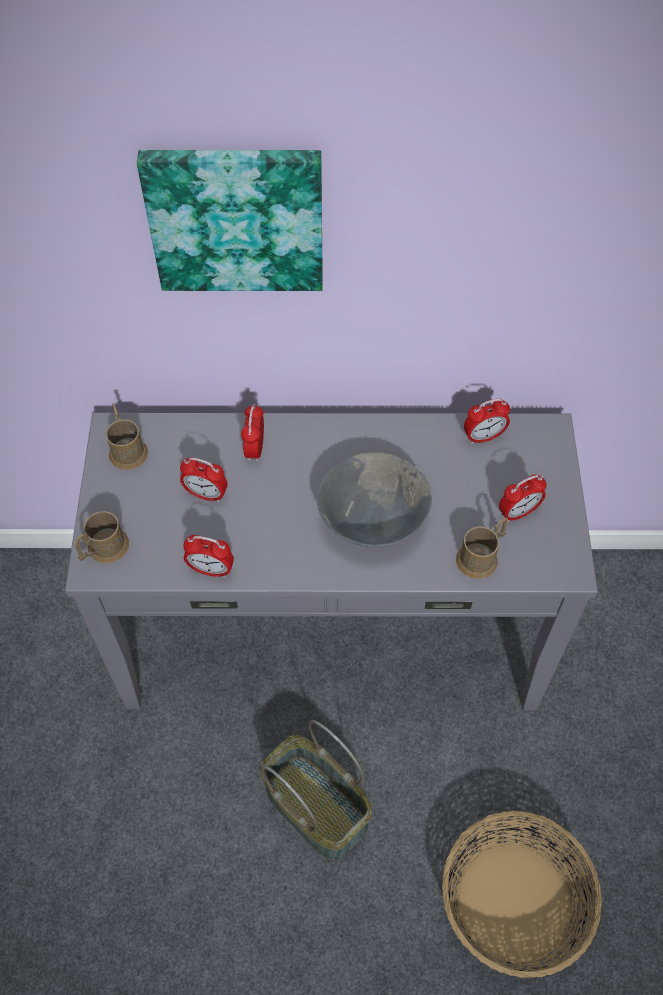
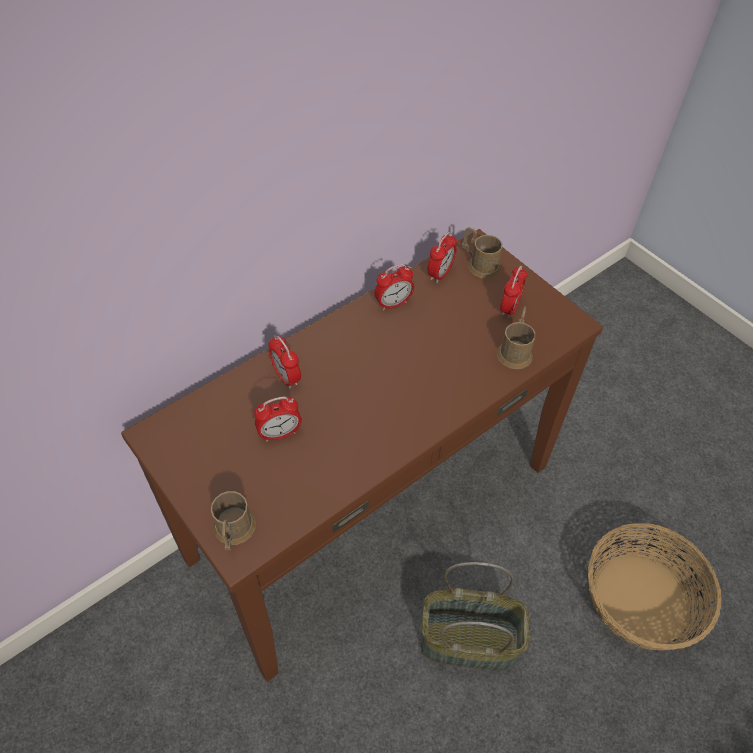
camera: 40 degrees left, 5 degrees down
(126, 448) = (179, 441): brown mug -> brown mug (479, 264)
(211, 570) = (338, 486): alarm clock -> alarm clock (393, 303)
(236, 218) = (220, 152): picture -> none
(331, 629) = (371, 509): grey console table -> brown console table
(373, 520) = (421, 372): grey bowl -> none

